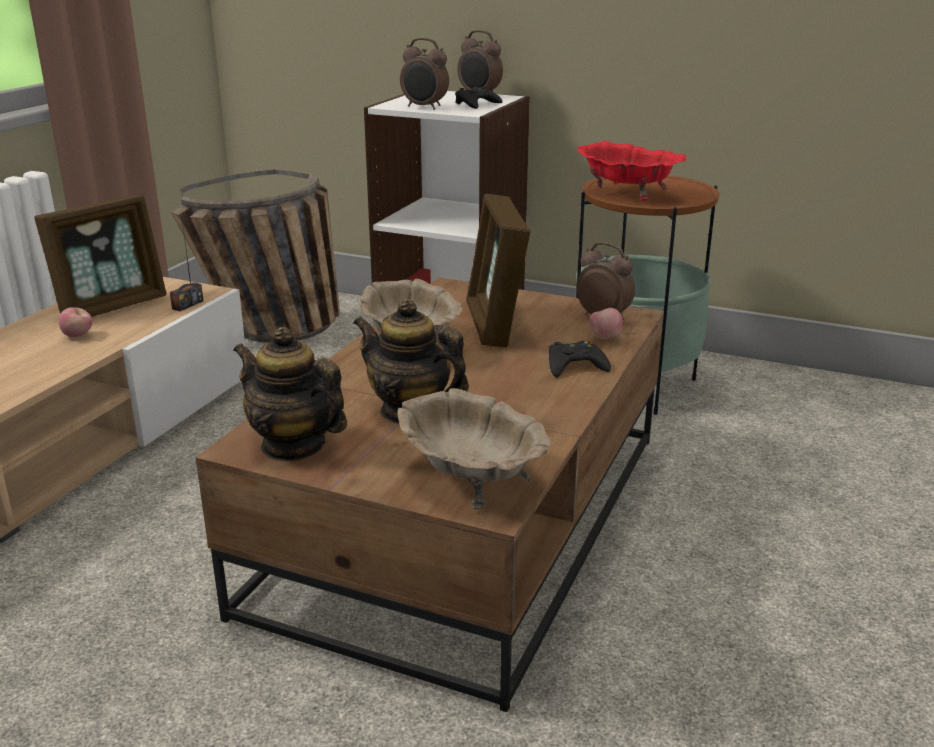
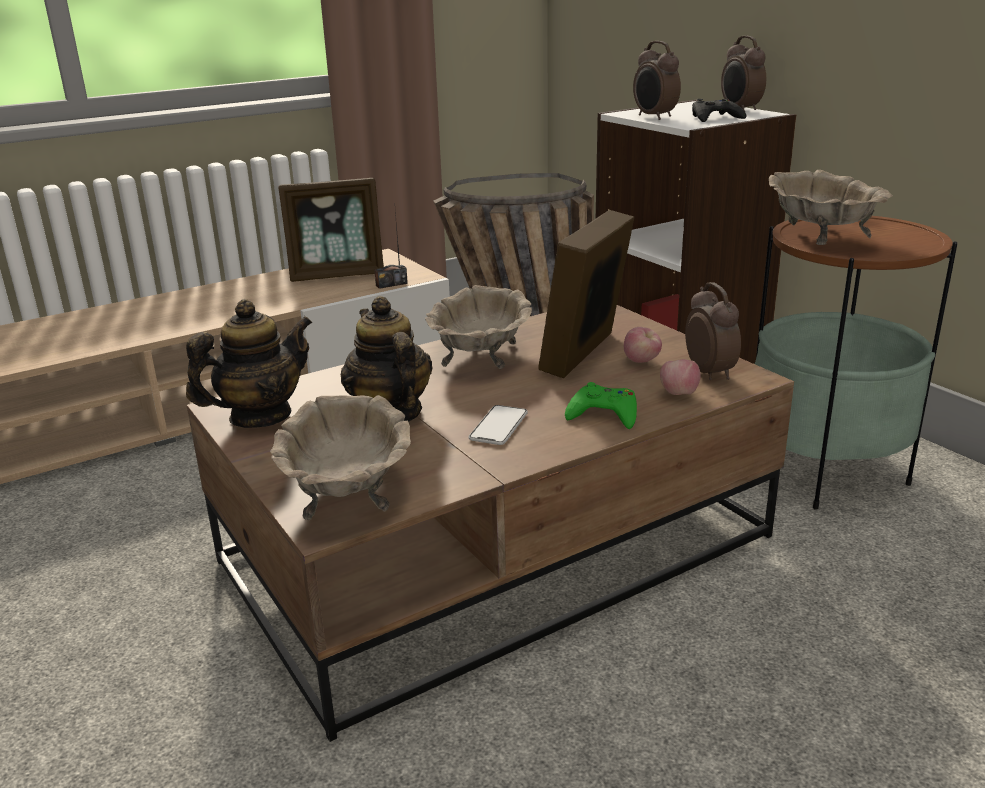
camera: 35 degrees right, 0 degrees up
(78, 336) = (285, 293): apple -> apple (641, 361)
(293, 446) = (260, 416): teapot -> teapot turned 75 degrees clockwise
(513, 396) = (498, 426): none -> phone
(575, 366) = (604, 414): black game controller -> green game controller
(627, 192) = (820, 234): red bowl -> beige bowl

